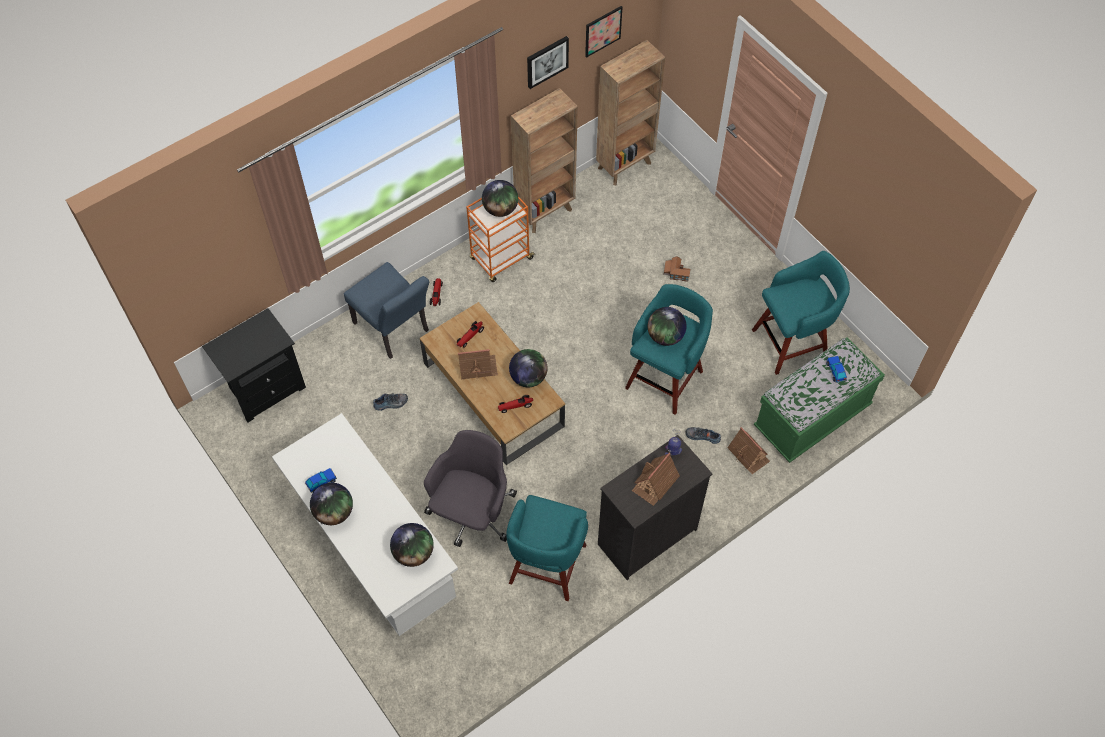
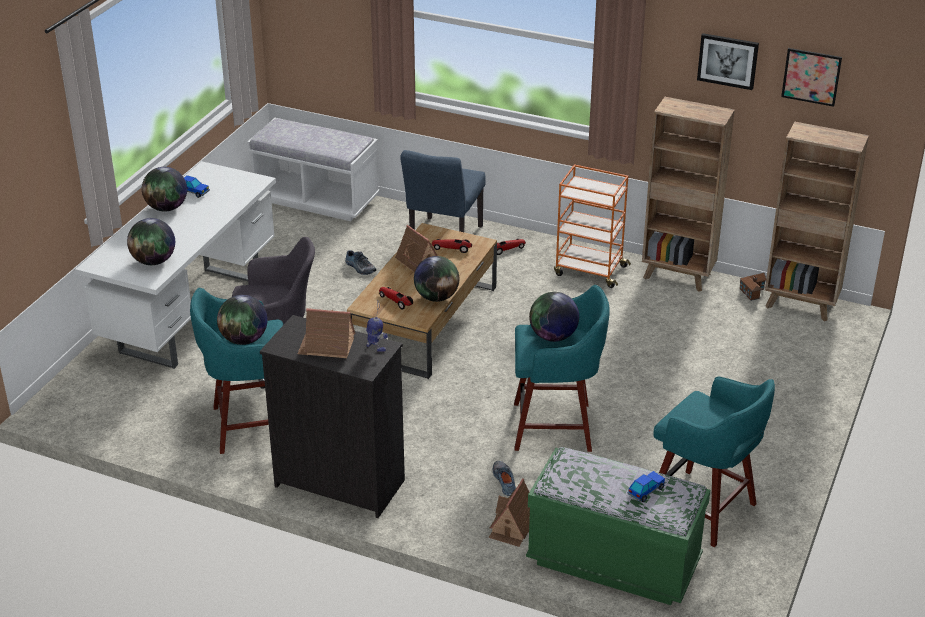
camera: 60 degrees right, 25 degrees down
(265, 388) = (316, 200): black nightstand -> white bench
(500, 209) = (600, 190): globe -> globe (244, 340)
(676, 272) = (702, 387): toy house -> toy house (752, 290)

